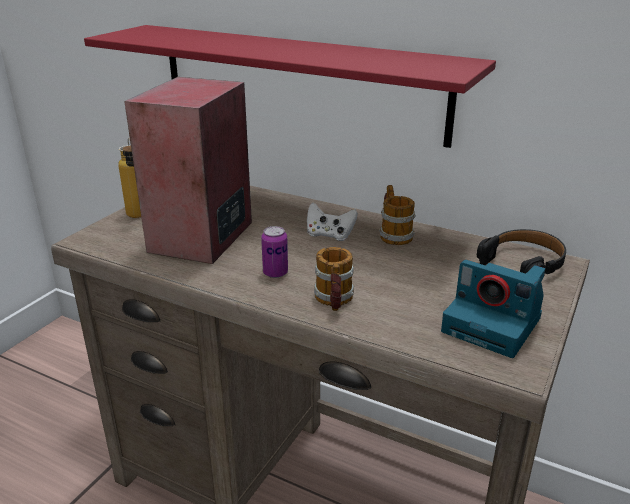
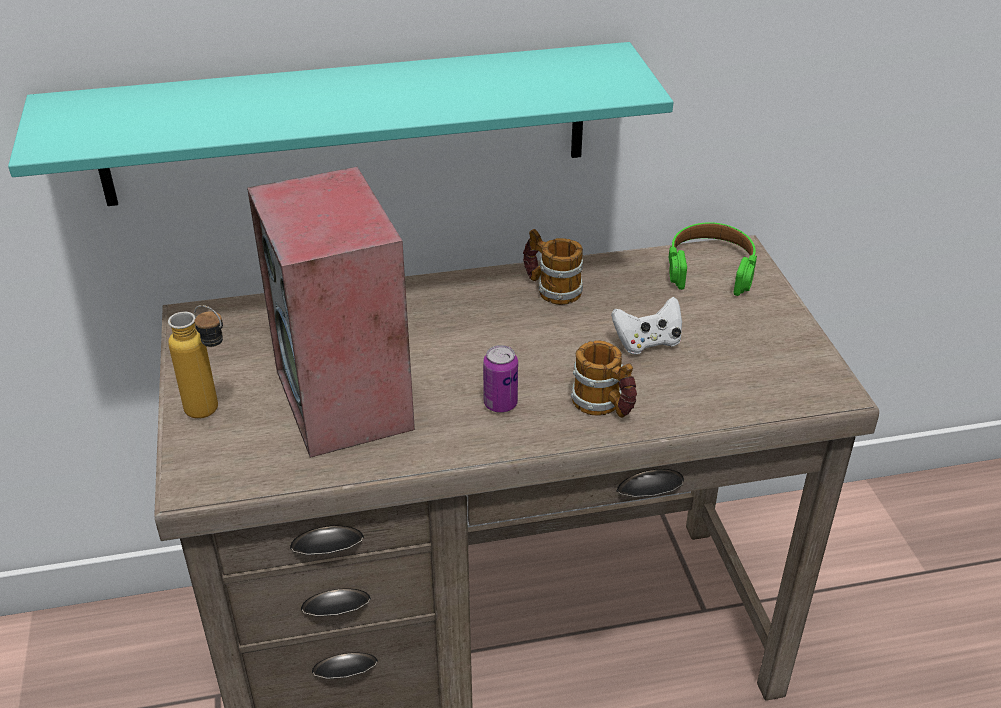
camera: 40 degrees left, 10 degrees up
(298, 82) = (346, 124): red shelf -> turquoise shelf
(329, 235) = (488, 323): white game controller -> white game controller (647, 342)
(494, 325) = (767, 355): camera -> none
(523, 263) = (710, 268): black headphones -> green headphones

